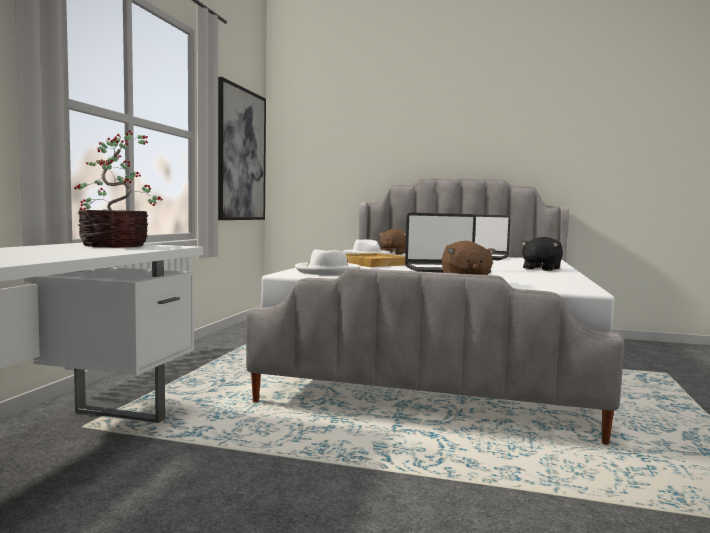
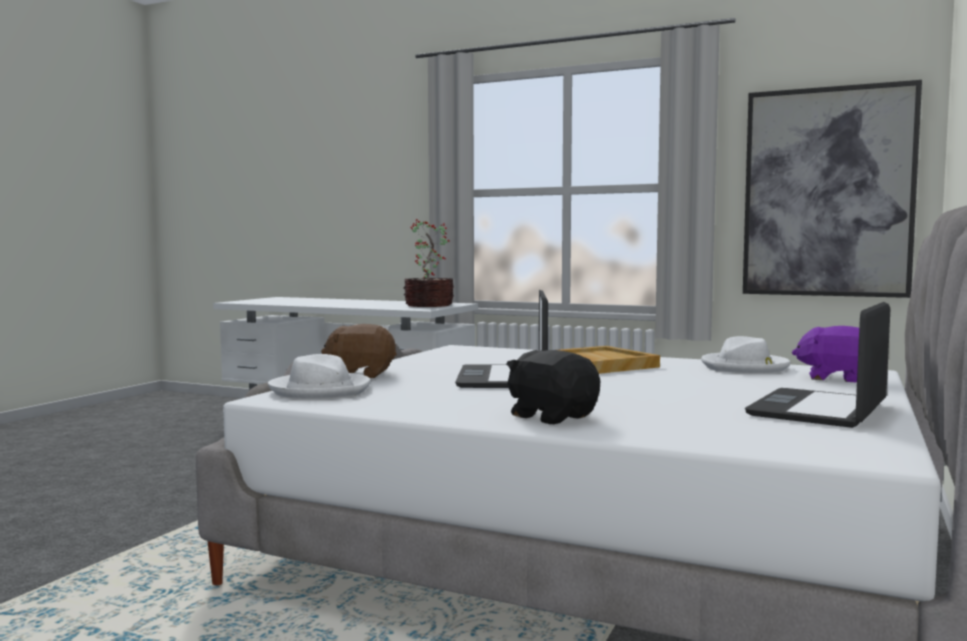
camera: 100 degrees right, 0 degrees up
(327, 271) = (480, 353): white hat -> white hat (321, 390)
(393, 253) = (835, 378): brown plush toy -> purple plush toy

